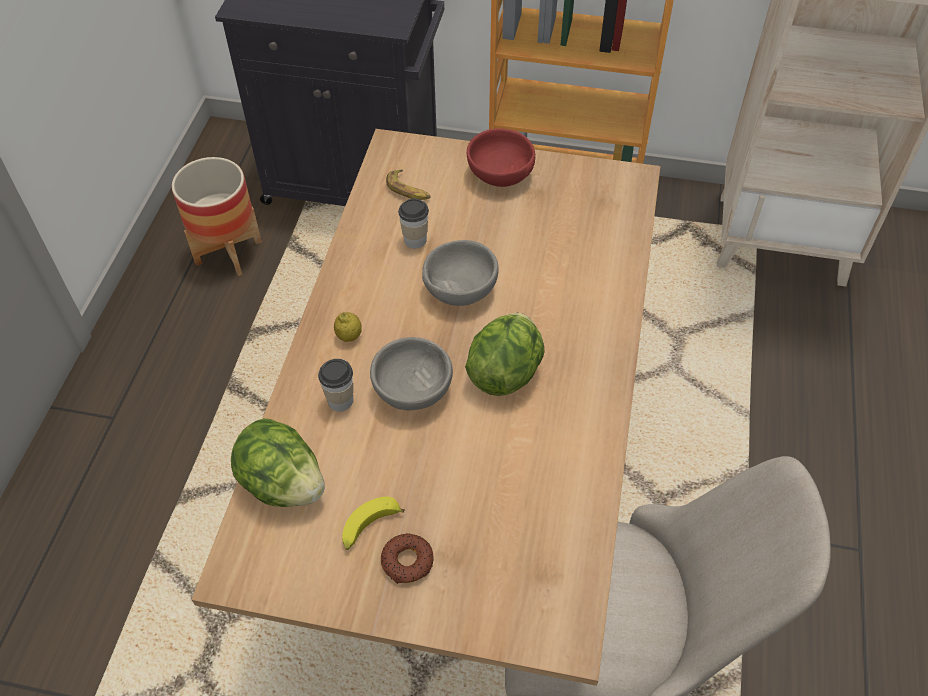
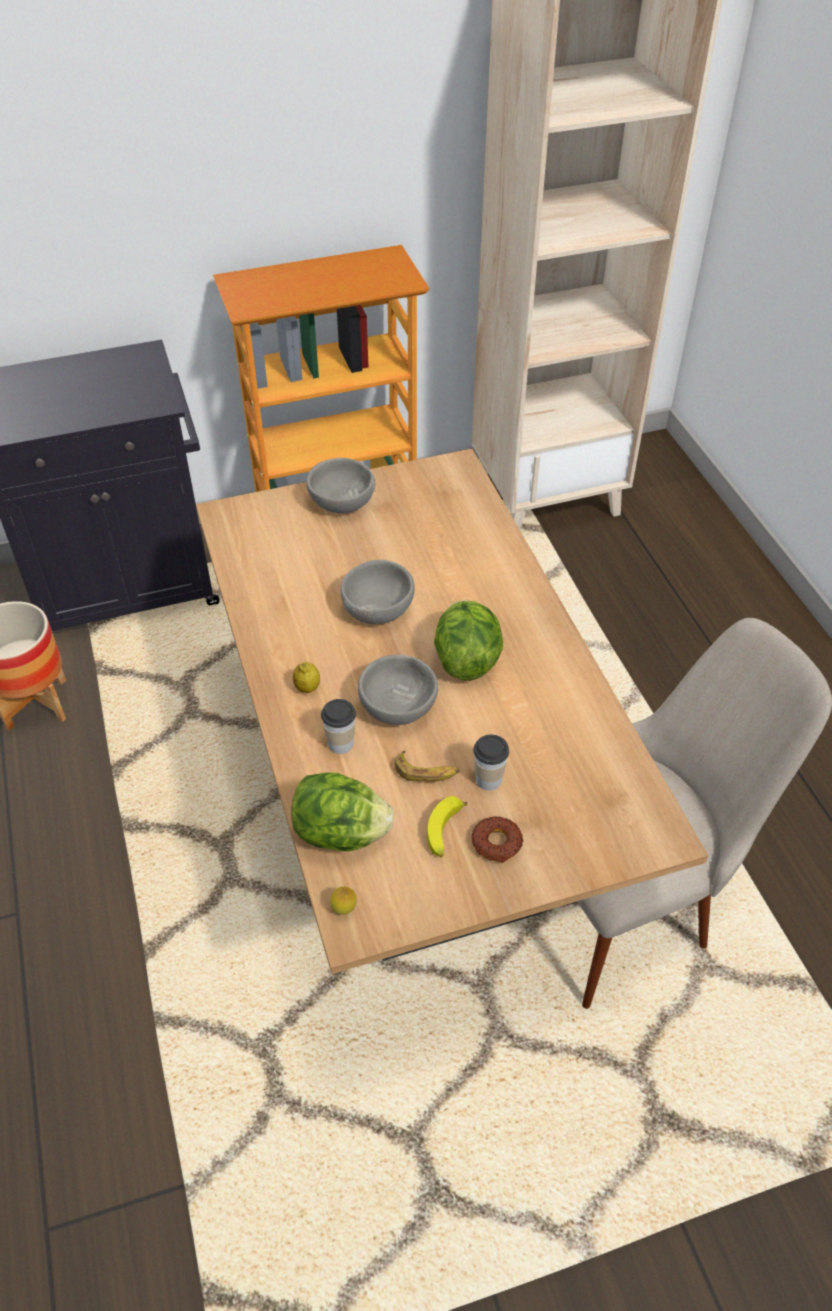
camera: 30 degrees left, 5 degrees down
(237, 554) = (344, 910): none -> lemon
(408, 190) = (268, 545): banana -> banana (426, 771)
(415, 240) = (306, 585): cup -> cup (488, 779)
(500, 173) = (341, 502): red bowl -> grey bowl

